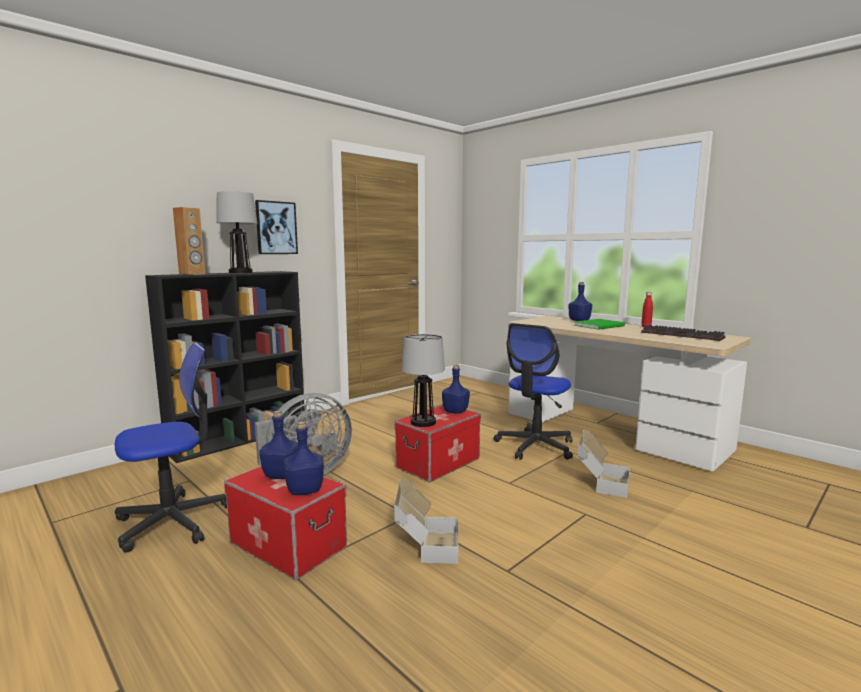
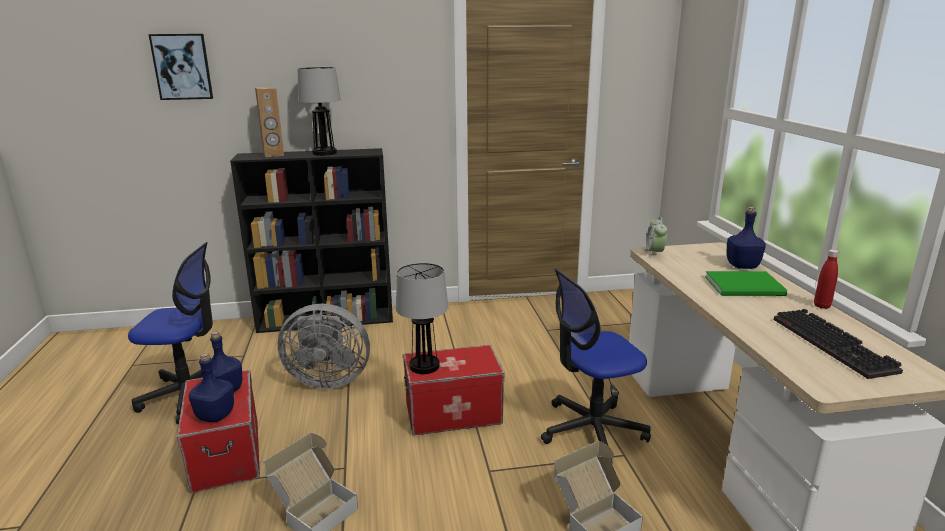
camera: 35 degrees right, 10 degrees up
(276, 228) = (377, 99): picture -> picture (182, 67)
(455, 411) = (480, 360): blue bottle -> none
(526, 322) = (654, 253): none -> alarm clock

